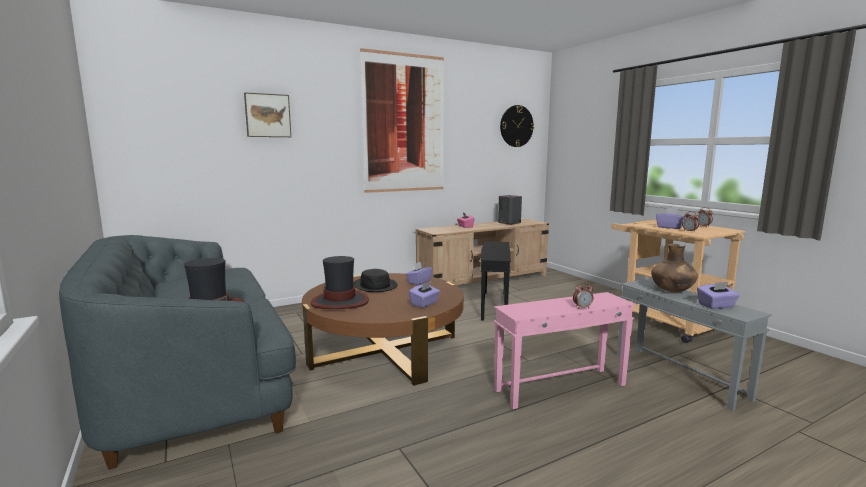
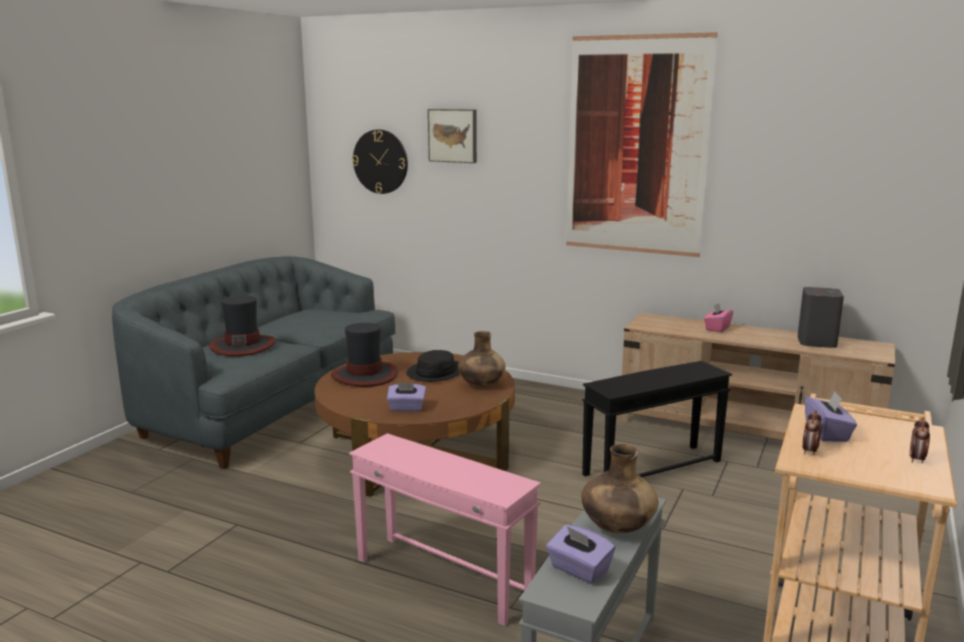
camera: 55 degrees right, 5 degrees up
(419, 282) = (481, 385): purple tissue box -> brown vase
(516, 126) = (887, 152): wall clock -> wall clock (380, 161)
(582, 307) = (440, 478): alarm clock -> none

